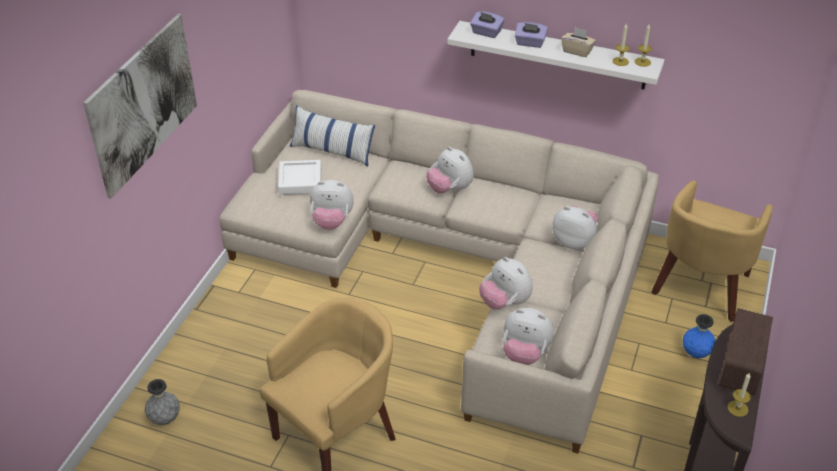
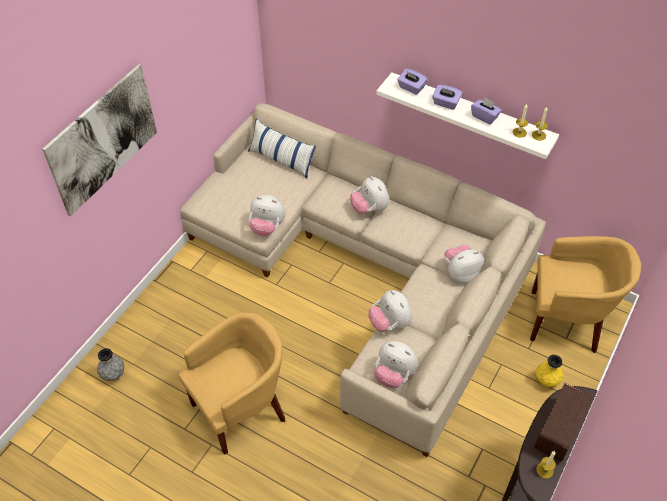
camera: 10 degrees right, 10 degrees up
(300, 181) = (249, 185): white tray -> none
(574, 241) = (461, 273): plush toy -> plush toy turned 60 degrees counterclockwise
(577, 51) = (484, 117): beige tissue box -> purple tissue box
(696, 353) = (546, 381): blue vase -> yellow vase
(701, 287) = (567, 320): yellow armchair -> yellow armchair turned 120 degrees counterclockwise

